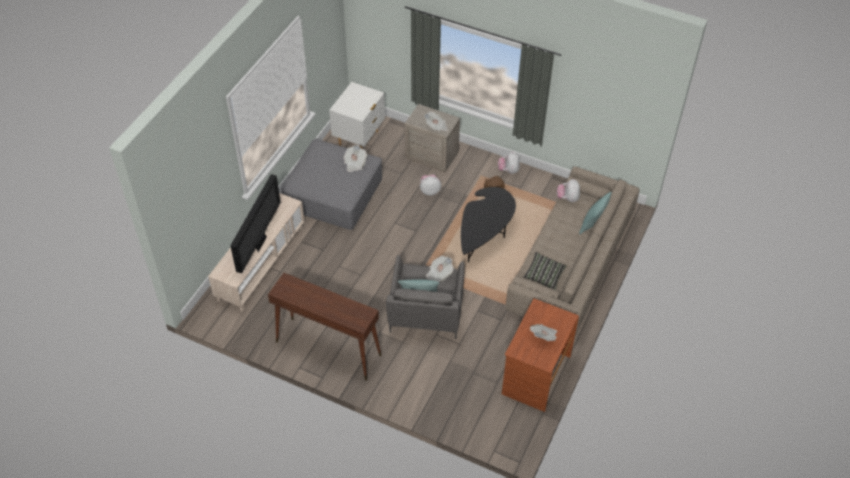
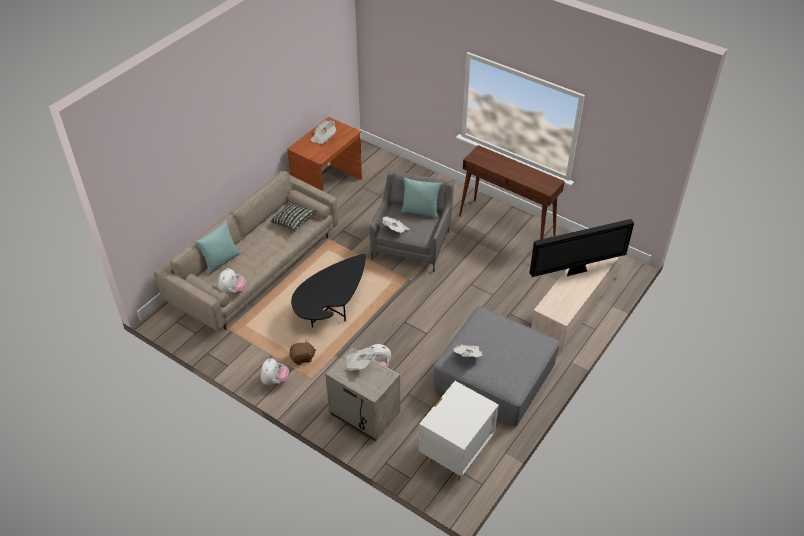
camera: 170 degrees left, 5 degrees down
(260, 242) = (577, 271): television -> television turned 135 degrees counterclockwise

